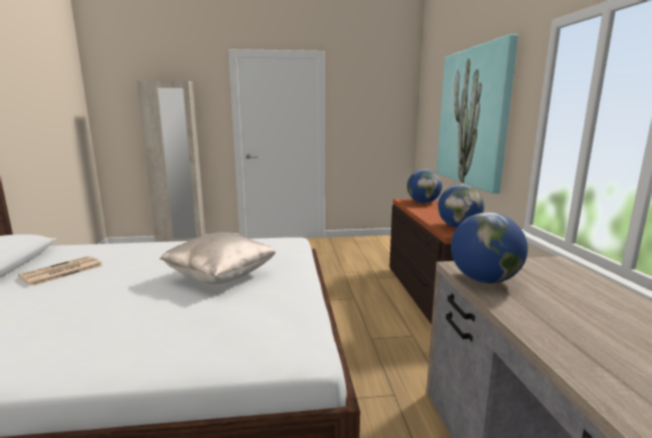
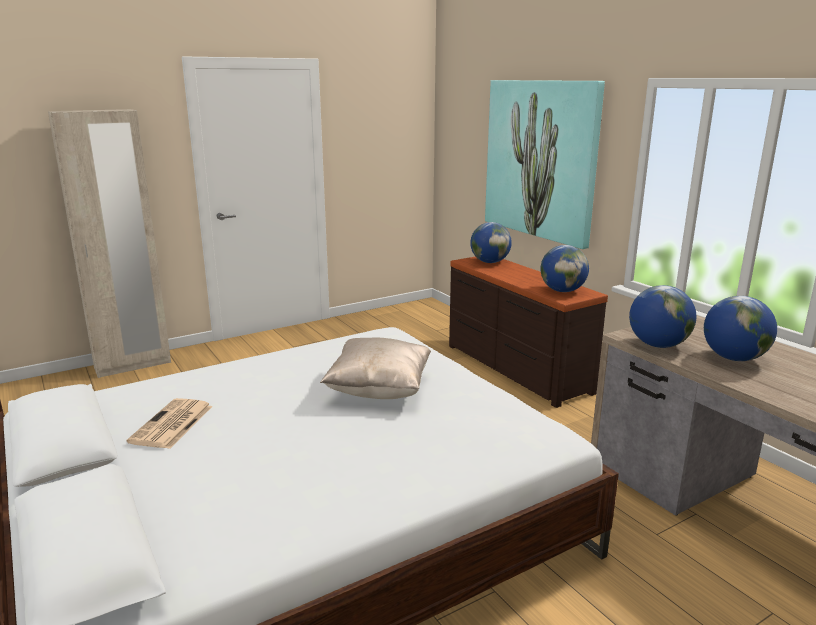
camera: 25 degrees left, 5 degrees up
(567, 310) = (734, 358): none -> globe

